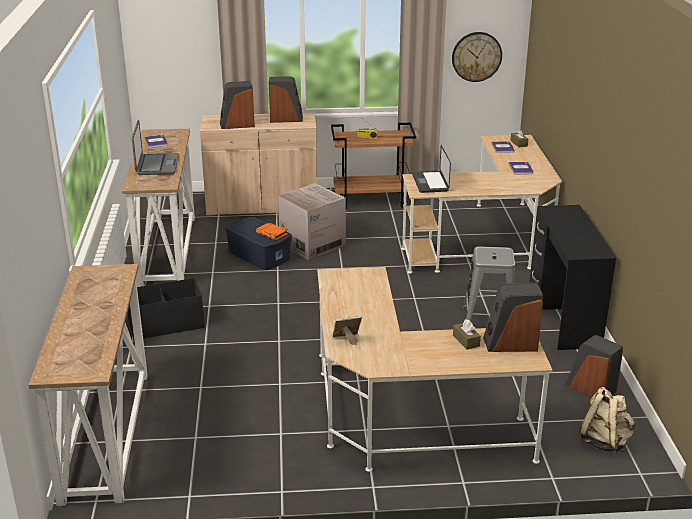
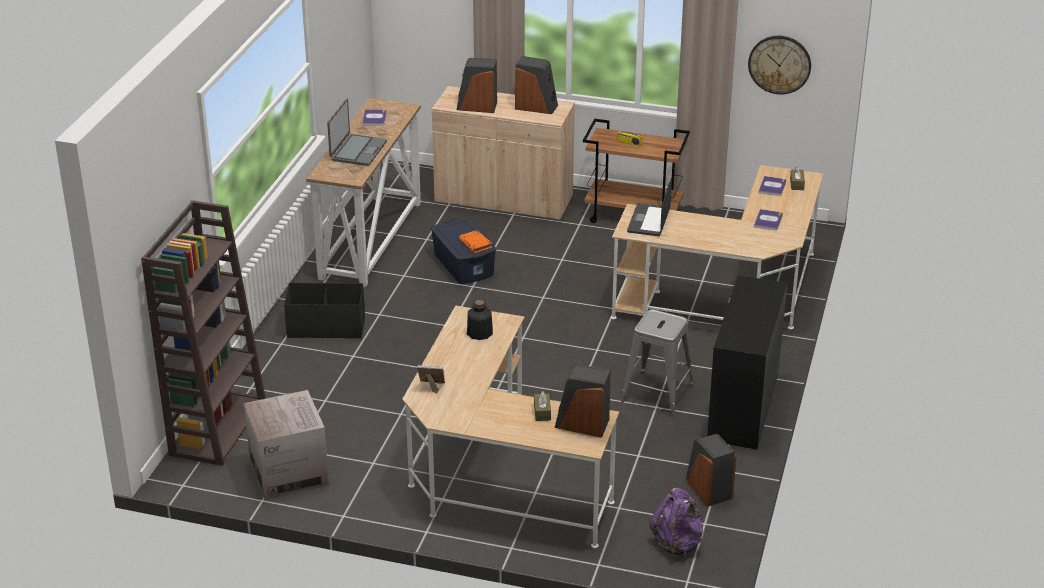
camera: 20 degrees right, 5 degrees up
(105, 434) = (218, 427): console table -> brown bookcase
(312, 244) = (529, 261): cardboard box -> cardboard box (289, 472)
(356, 287) = (479, 333): none -> bottle
(604, 441) = (677, 543): beige backpack -> purple backpack

